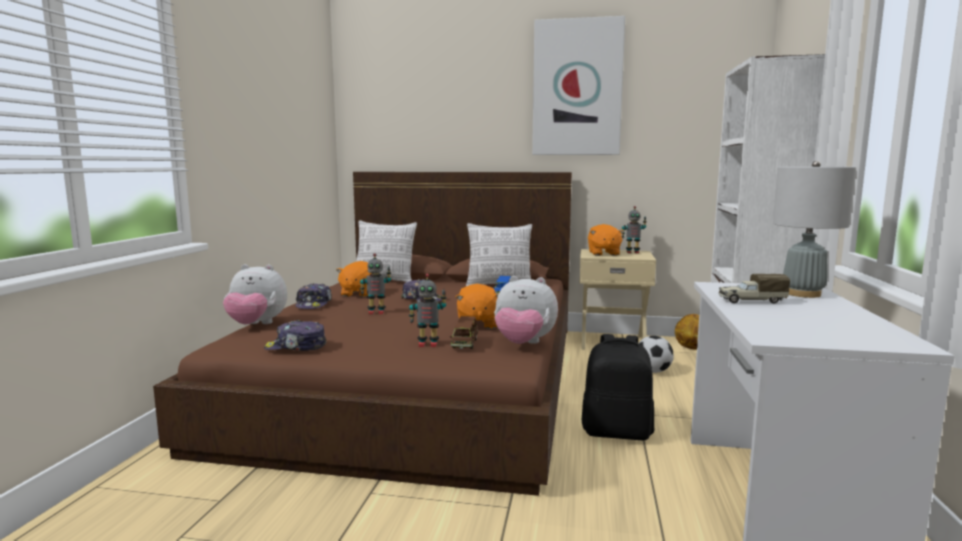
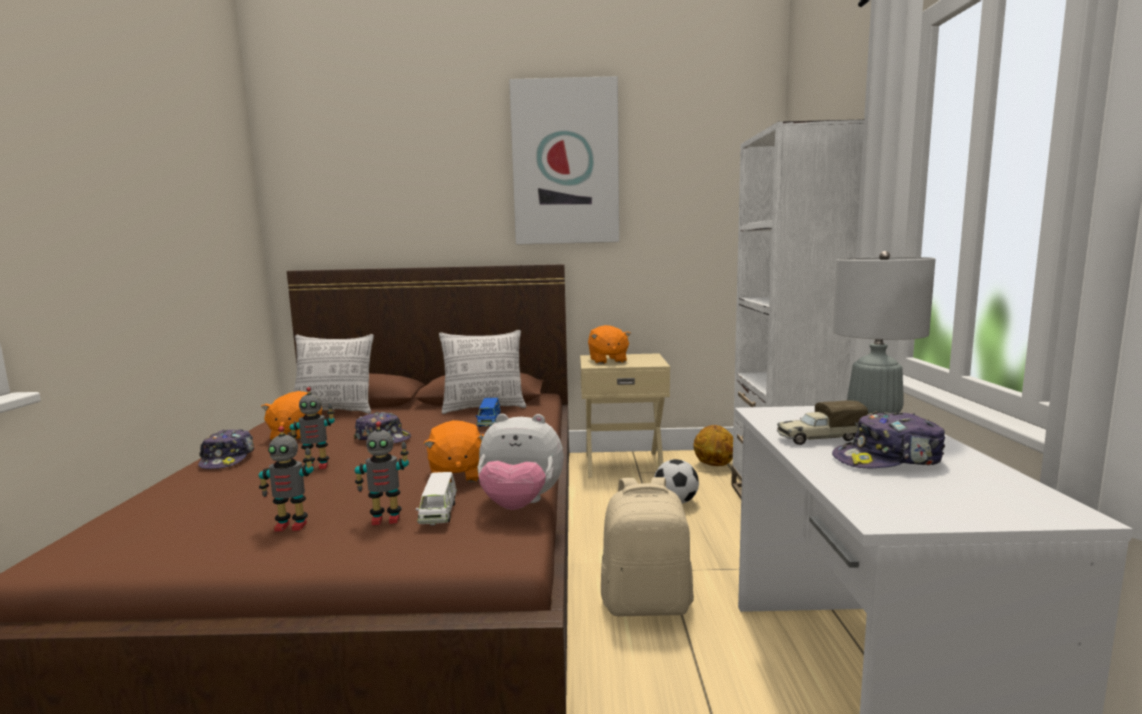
camera: 10 degrees left, 0 degrees up
(256, 325) = (129, 505): plush toy -> none
(296, 347) = (181, 546): cap -> cap (888, 460)
(464, 344) = (438, 513): brown toy car -> white toy car
(617, 432) = (646, 603): black backpack -> beige backpack
(632, 252) = (640, 356): toy robot -> toy robot (291, 526)

